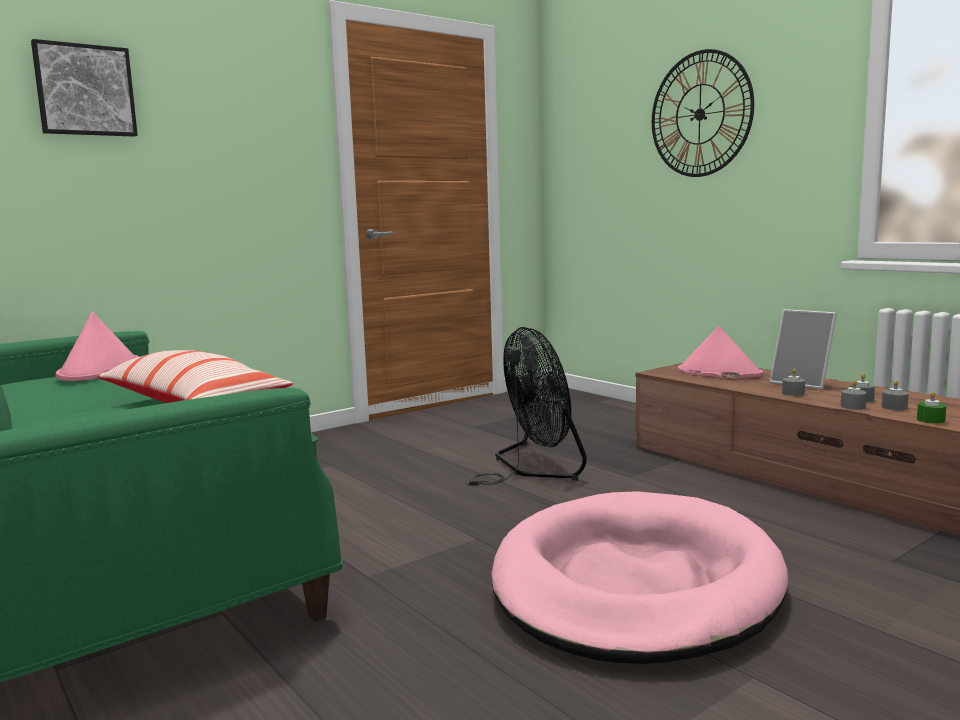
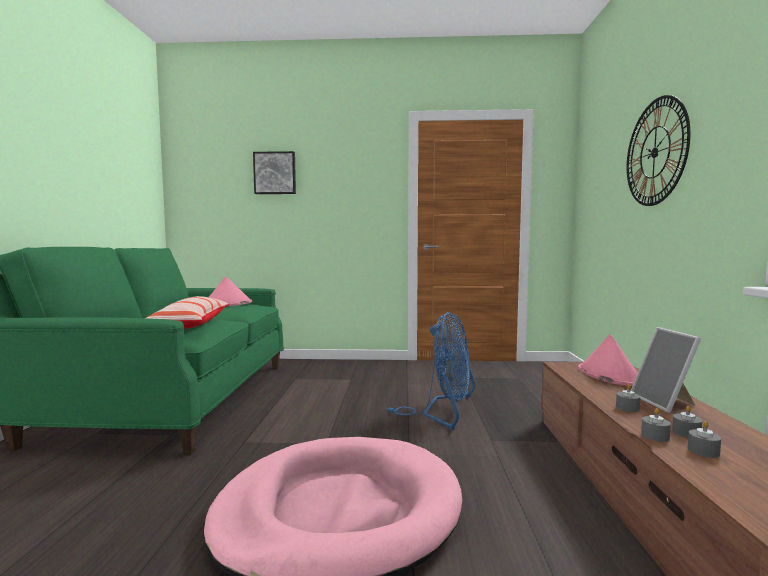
camera: 40 degrees right, 5 degrees down
(526, 466) = (442, 410): black fan -> blue fan
(930, 420) = (709, 478): green candle -> none

